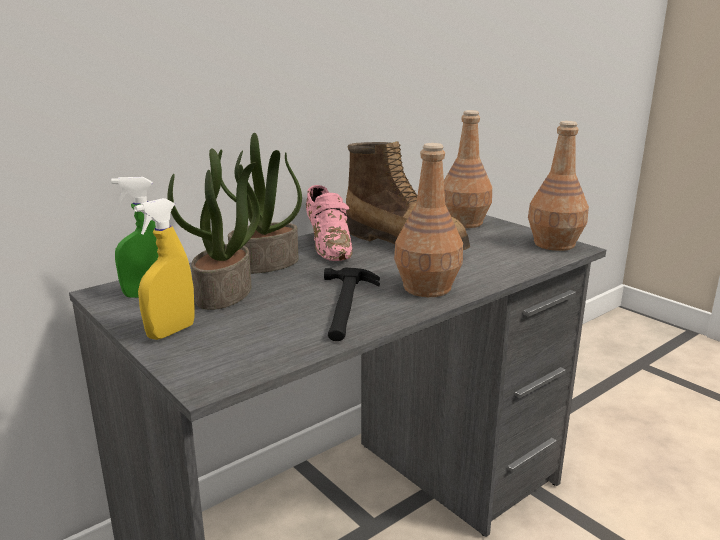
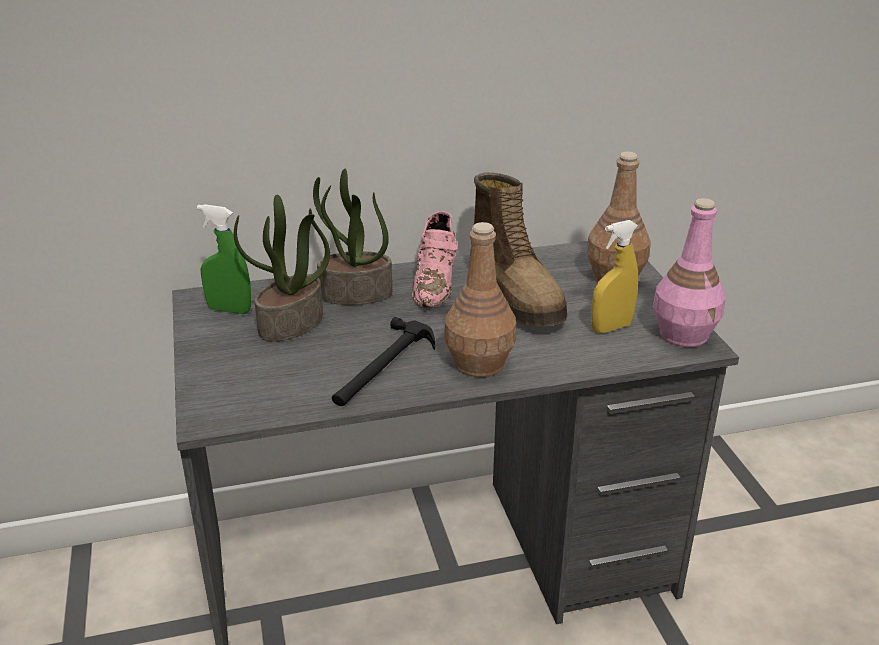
camera: 25 degrees right, 10 degrees up
(171, 332) = (218, 358): yellow spray bottle -> yellow spray bottle (611, 328)
(554, 244) = (684, 334): brown bottle -> pink bottle

